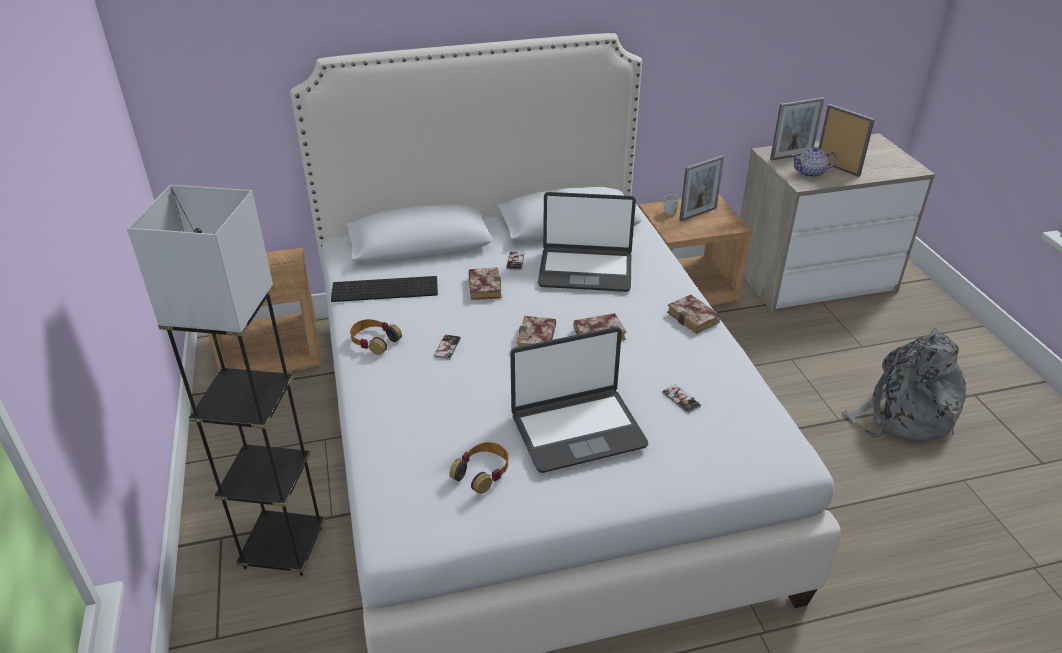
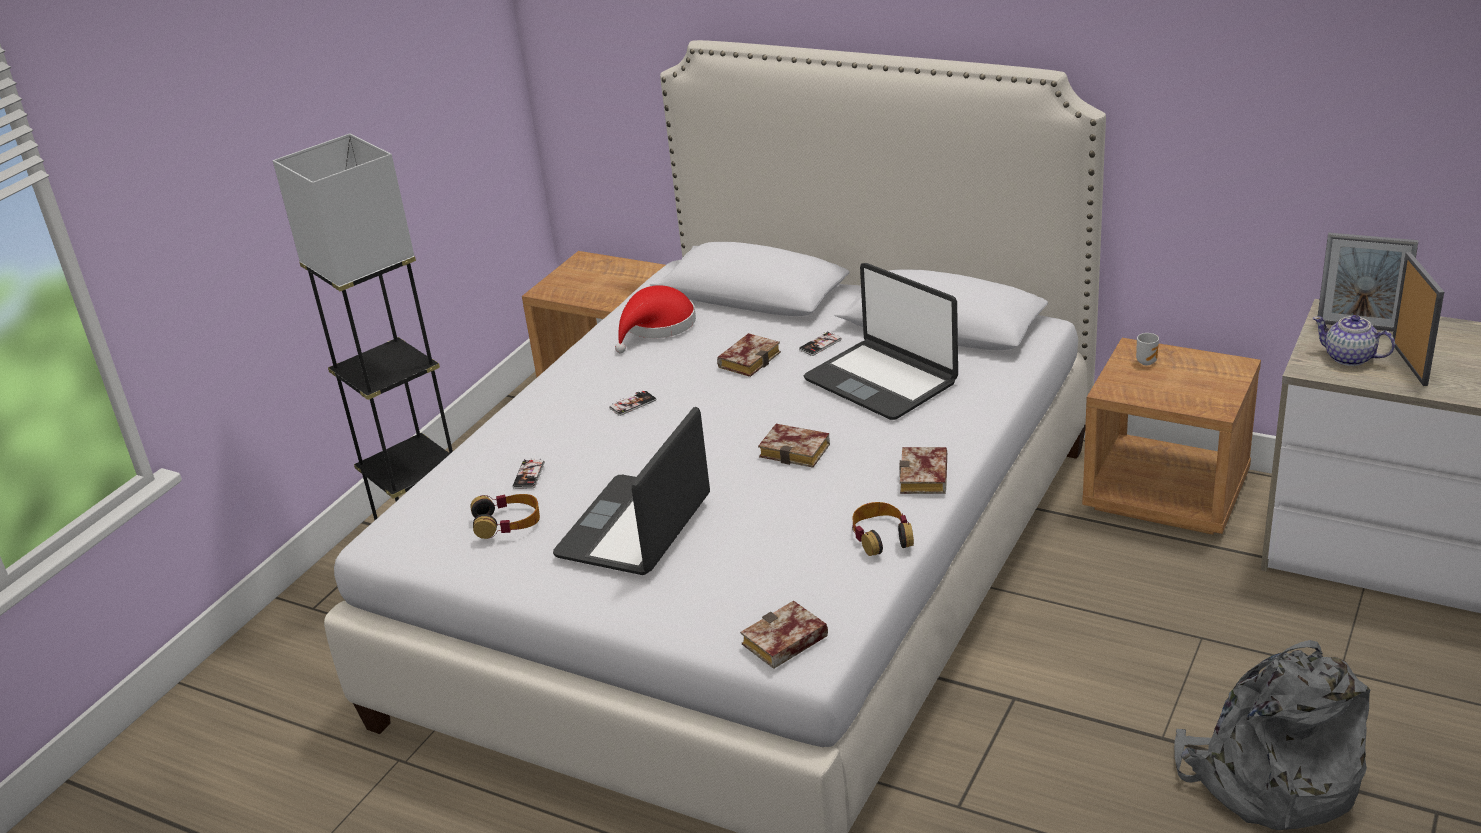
camera: 45 degrees right, 5 degrees down
(374, 341) = (581, 372): headphones -> headphones (881, 536)
(386, 288) = (657, 327): keyboard -> red hat
(537, 340) = (723, 431): book -> book (784, 644)
(577, 430) = (636, 527): laptop -> laptop turned 90 degrees clockwise
(681, 399) = (780, 548): phone -> phone (529, 475)
(698, 214) = (1186, 375): picture frame -> none

